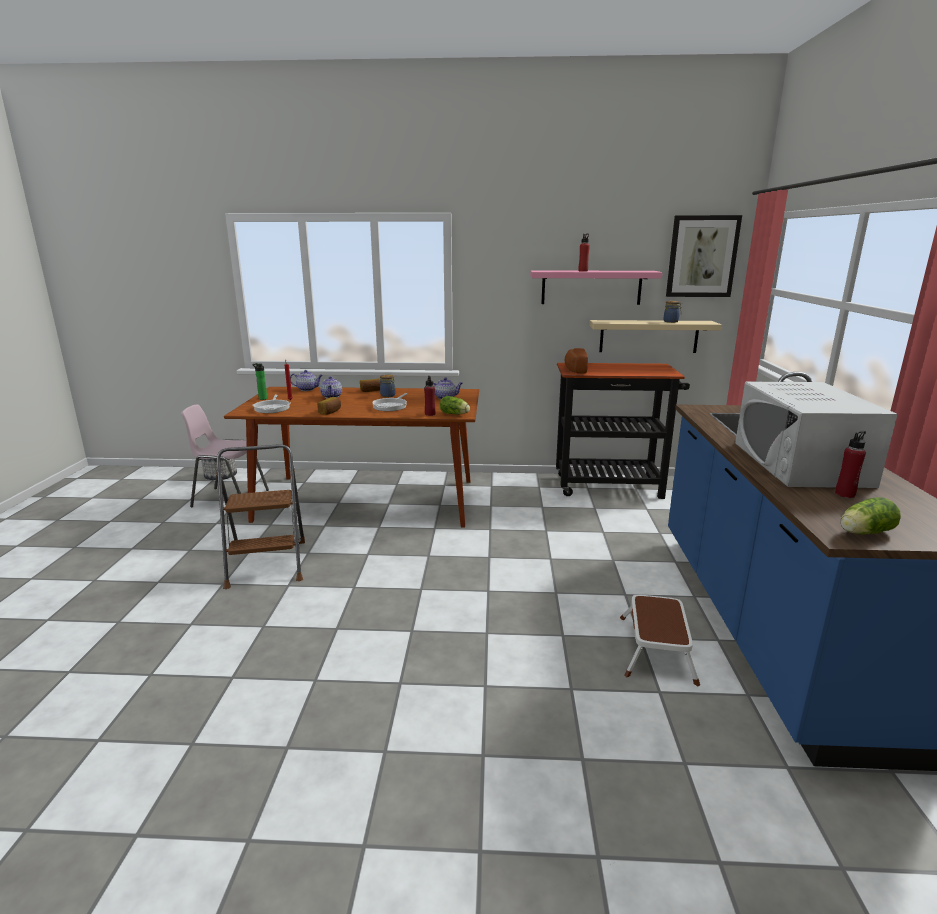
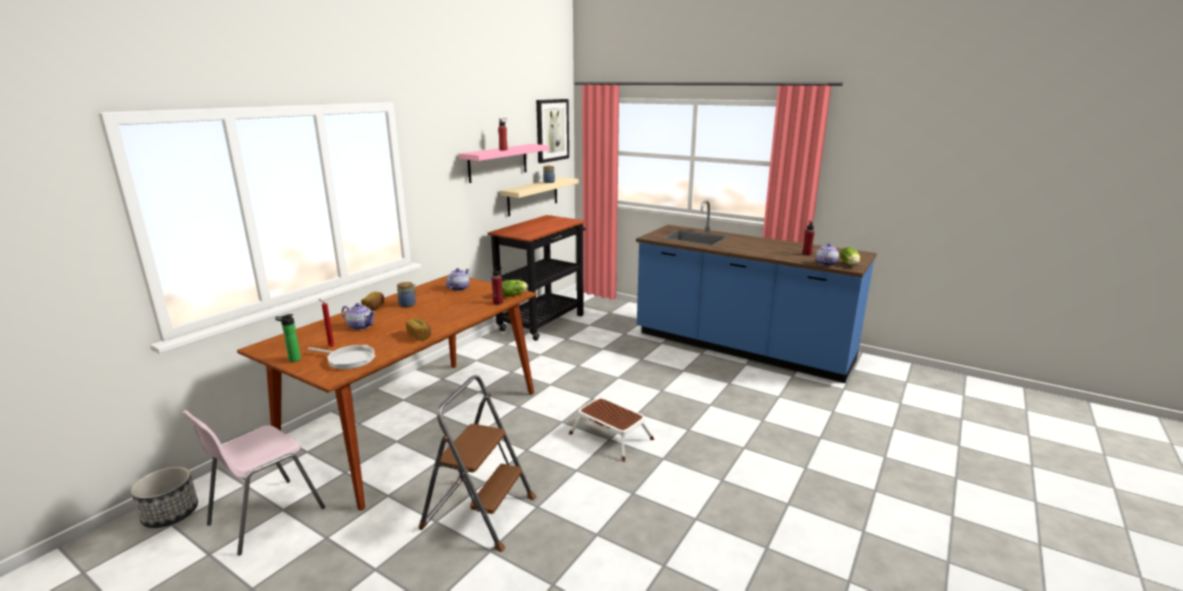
camera: 60 degrees left, 0 degrees up
(307, 389) = (302, 332): teapot -> teapot (825, 263)
(391, 406) = (447, 310): frying pan -> none
(574, 369) = (519, 234): bread -> none
(655, 649) = (742, 383): brown step ladder -> brown step ladder (610, 436)
(799, 463) = (762, 248): white microwave -> none

